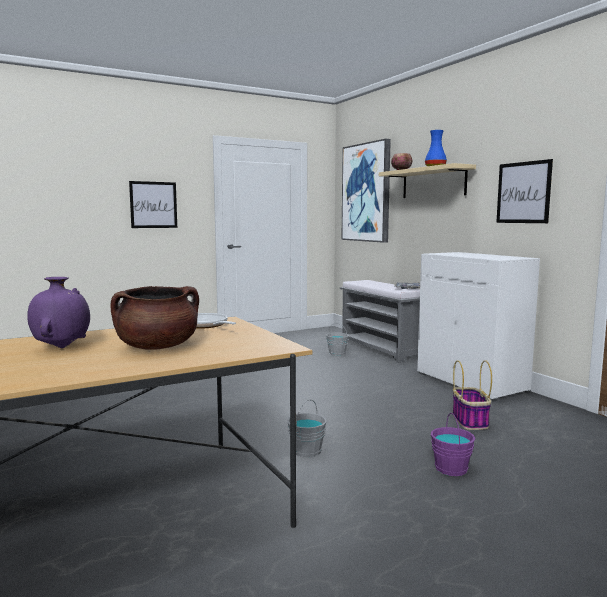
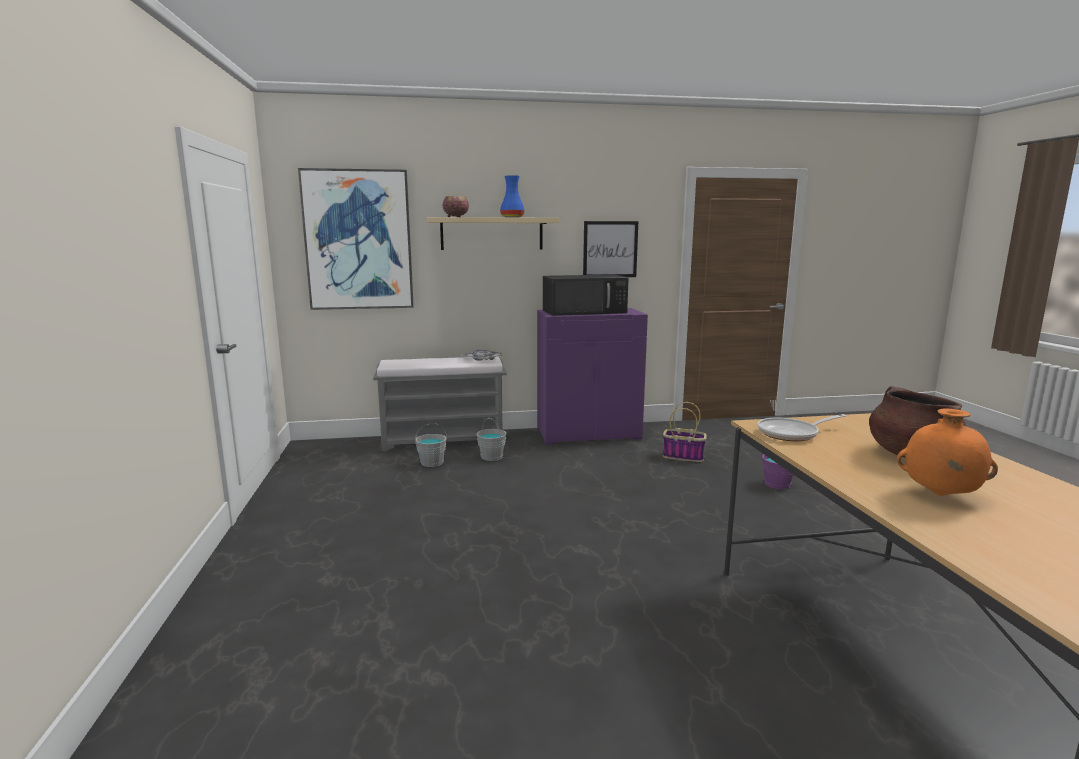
camera: 70 degrees left, 5 degrees up
(61, 347) = (939, 495): purple vase -> orange vase
(153, 205) = (140, 283): picture -> none
(306, 451) = (739, 530): grey bucket -> grey bucket (491, 457)
(471, 382) = (588, 433): white cabinet -> purple cabinet
(473, 255) = (585, 311): none -> black microwave

